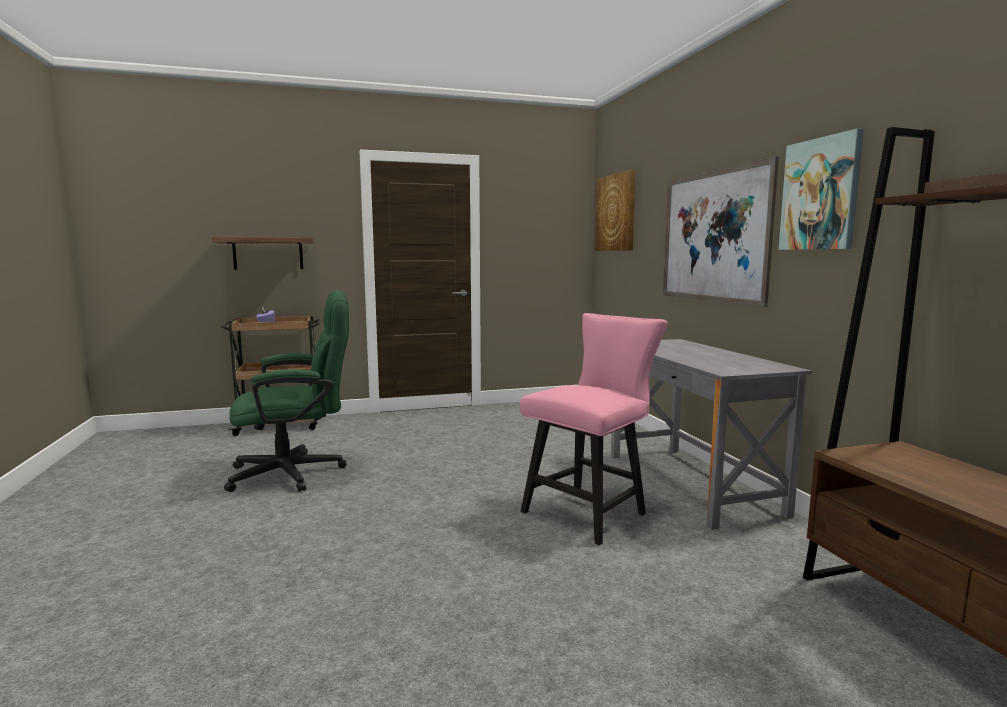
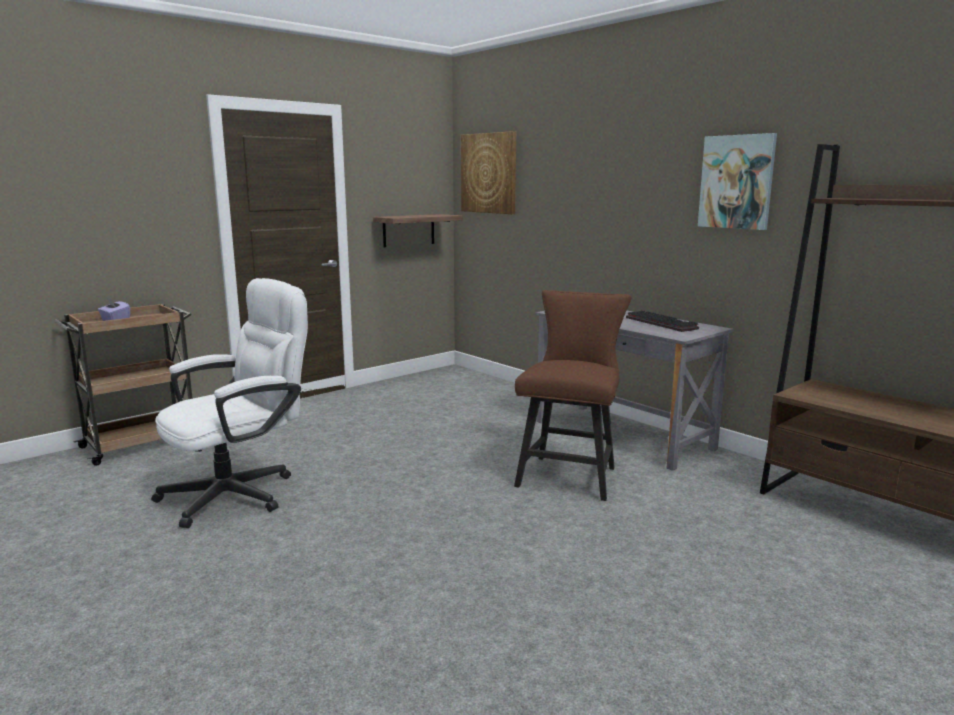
camera: 25 degrees left, 5 degrees up
(268, 253) = (99, 228): shelf -> shelf (408, 230)
(298, 472) = (240, 492): green office chair -> white office chair
(590, 511) = (570, 474): pink chair -> brown chair
(713, 236) = (620, 208): picture -> none
(730, 359) = (663, 323): none -> keyboard

